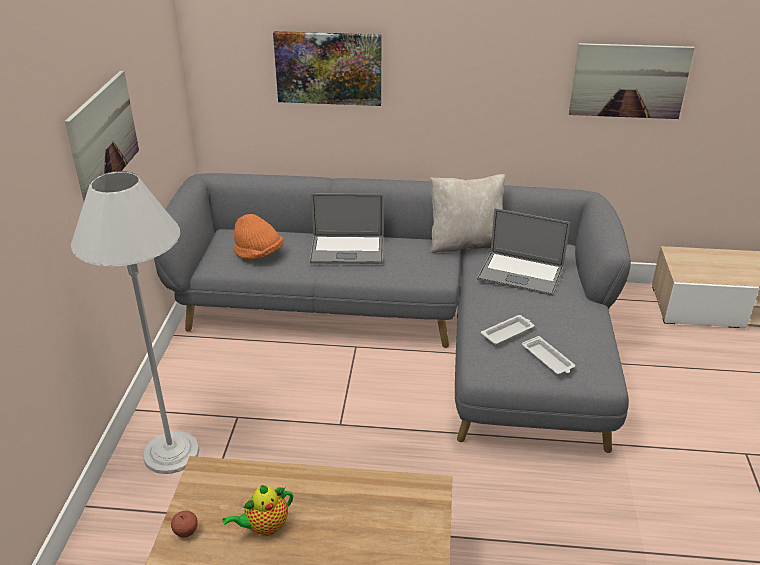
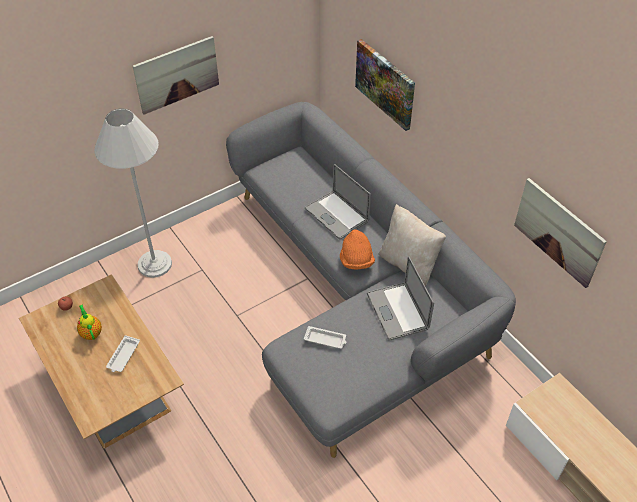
camera: 50 degrees right, 15 degrees up
(259, 254) = (290, 181): orange hat -> orange hat (356, 260)
(264, 527) = (91, 332): teapot -> teapot turned 45 degrees clockwise
(548, 359) = (318, 373): white tray -> white tray (123, 356)

